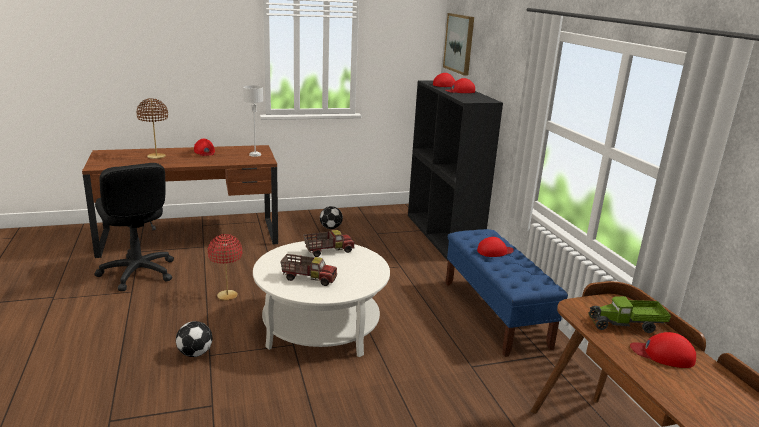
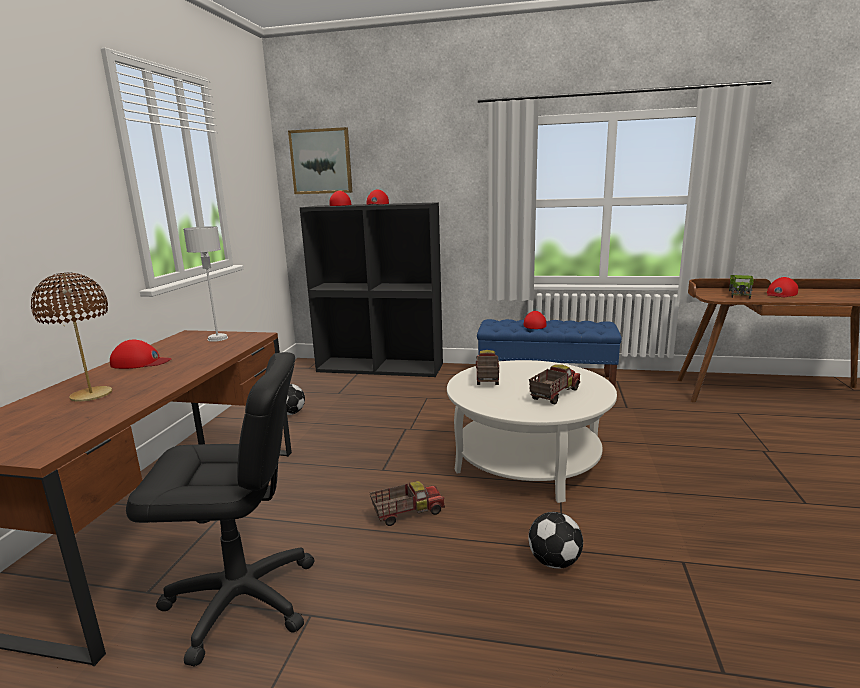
camera: 60 degrees left, 5 degrees down
(227, 296) = (407, 513): red table lamp -> toy truck

